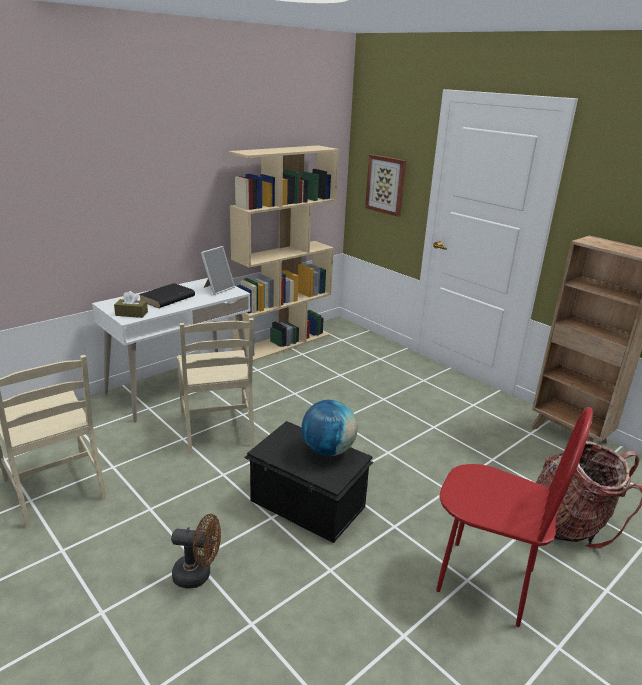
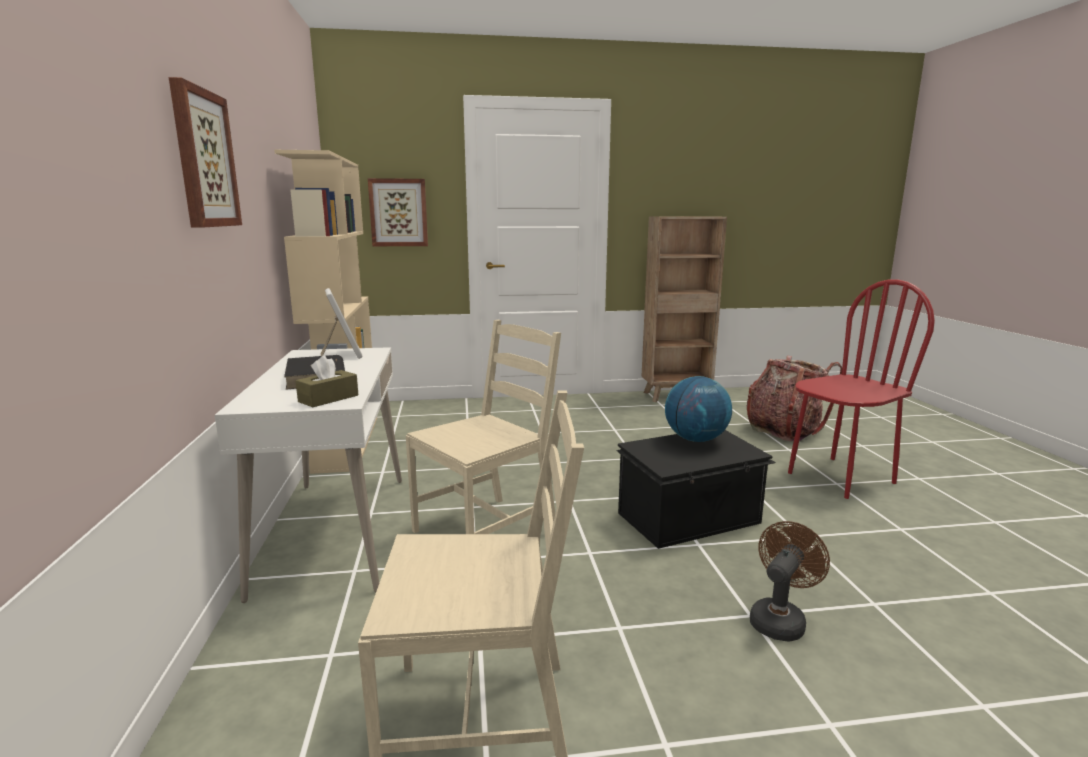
camera: 55 degrees left, 10 degrees down
(125, 174) = (203, 159): none -> picture
(218, 430) = (486, 531): beige chair -> beige chair turned 60 degrees counterclockwise

